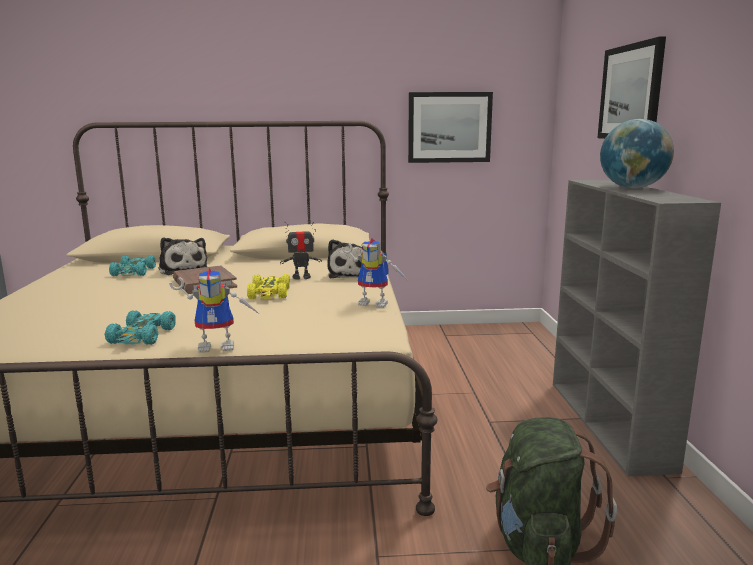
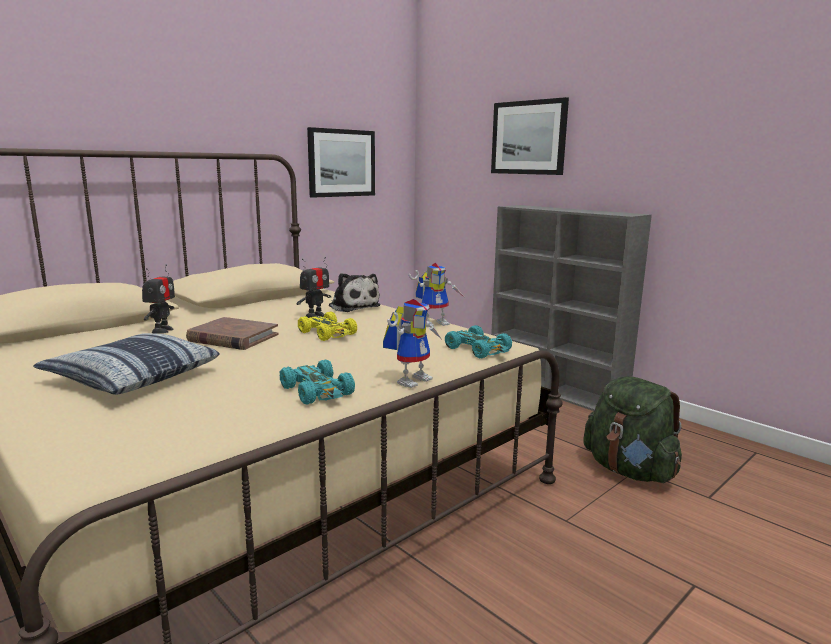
camera: 40 degrees left, 0 degrees up
(88, 298) = (132, 377): none -> pillow
(134, 272) = (105, 343): turquoise toy car -> turquoise toy car (478, 350)
(182, 269) = (162, 330): plush toy -> toy robot
(632, 188) = (566, 209): globe -> none

